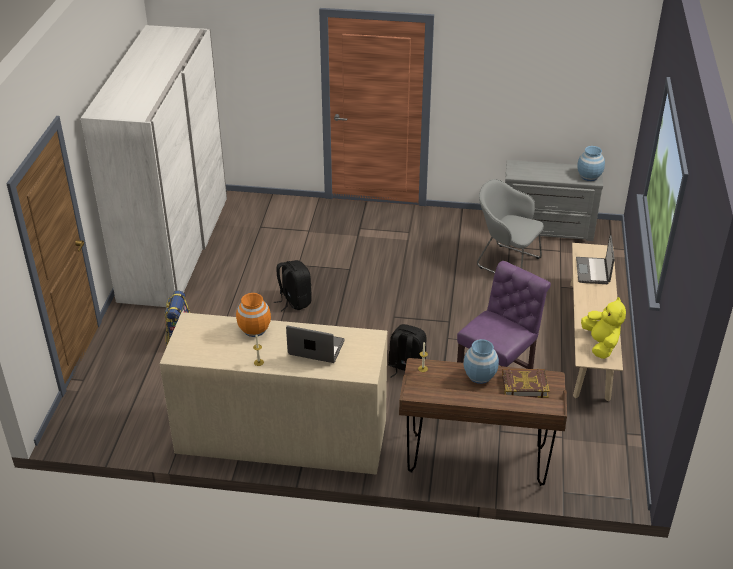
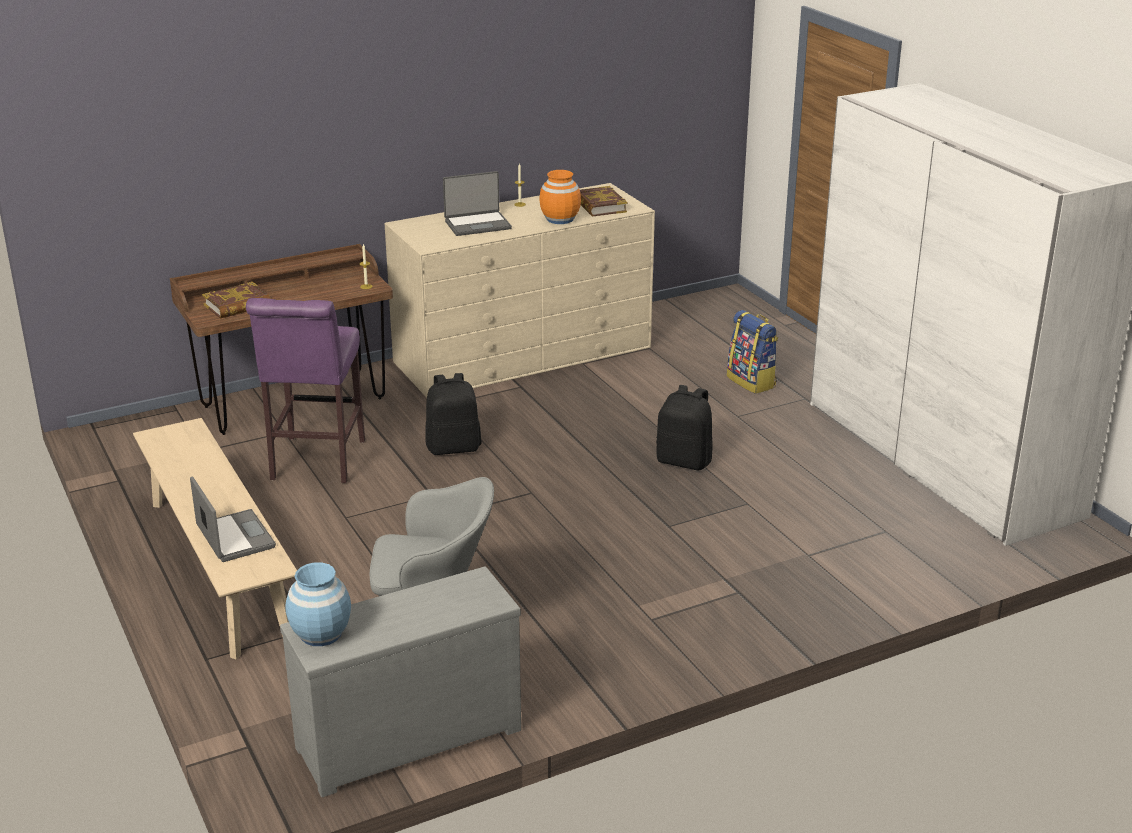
camera: 145 degrees right, 10 degrees down
(209, 333) = (599, 206): none -> book
(479, 376) = (296, 298): blue vase -> none
(601, 344) = (176, 448): yellow plush toy -> none

